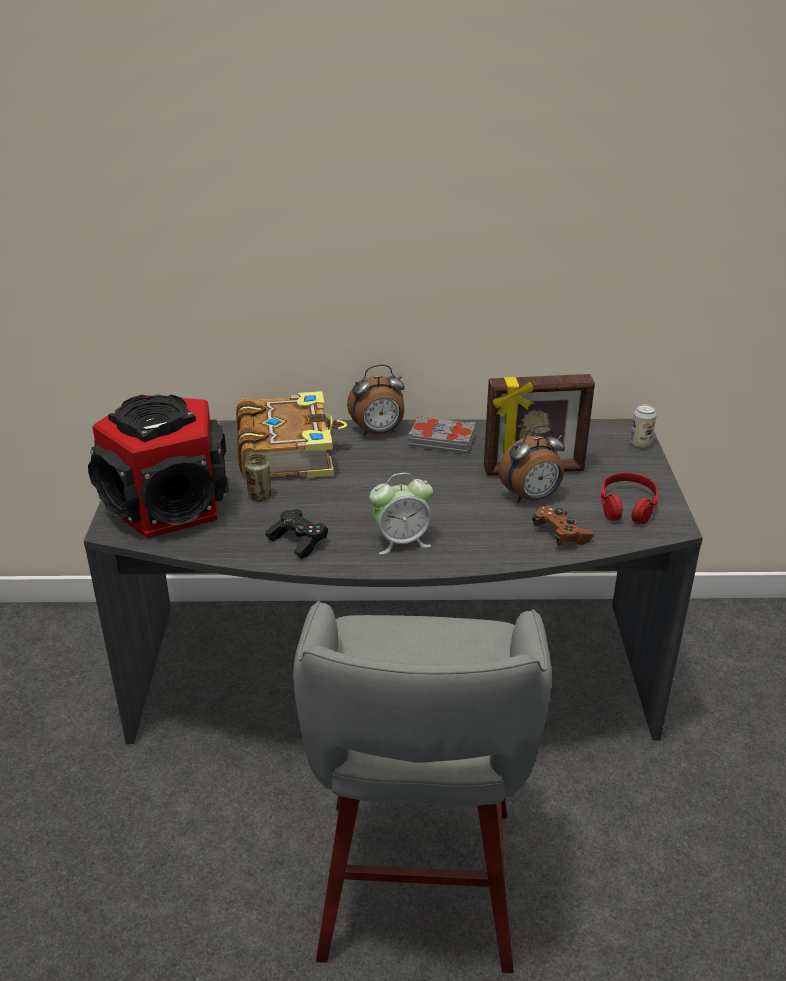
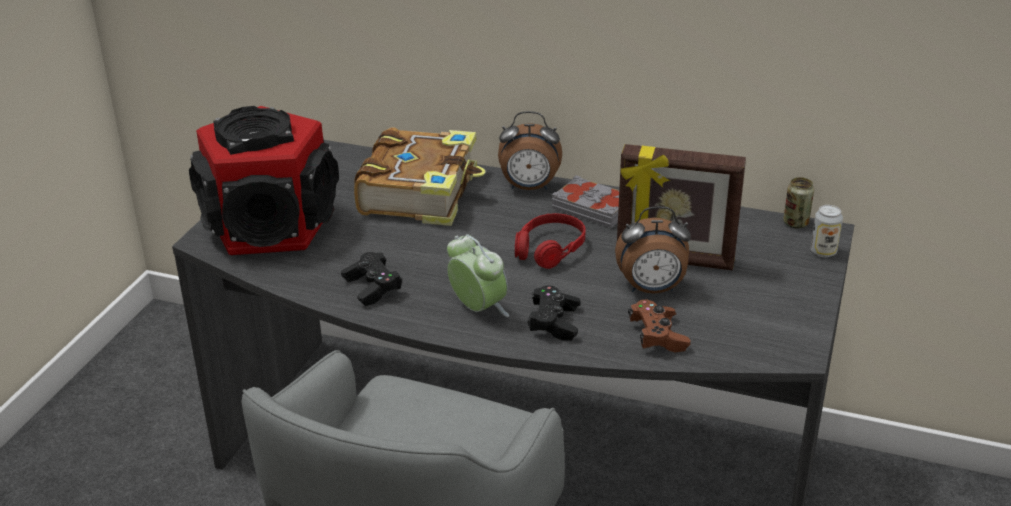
camera: 20 degrees right, 0 degrees up
(259, 496) = (364, 233): can -> can (795, 223)
(401, 542) = (478, 309): alarm clock -> alarm clock turned 135 degrees counterclockwise
(472, 540) = (554, 323): none -> black game controller
(627, 506) = (757, 321): red headphones -> red headphones (549, 249)

